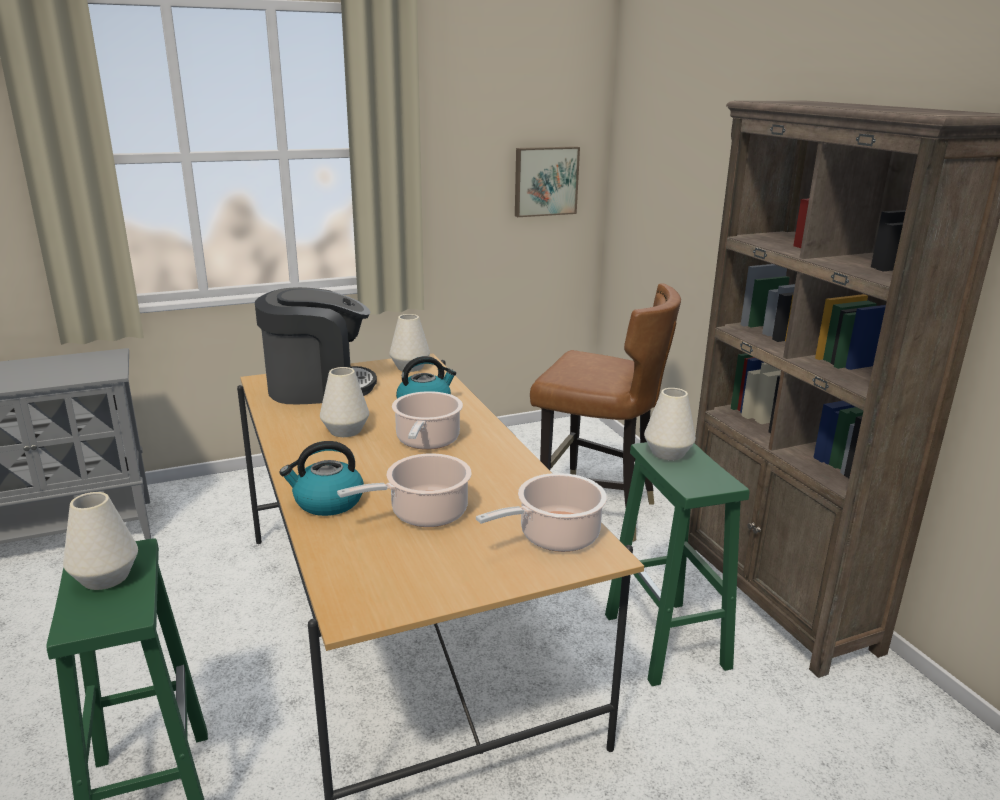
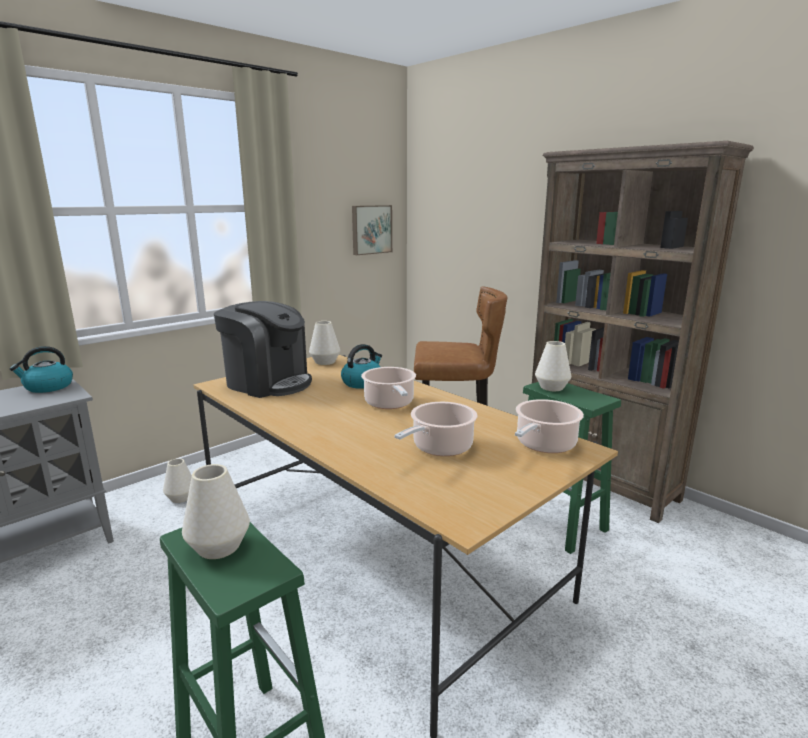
camera: 20 degrees left, 5 degrees down
(318, 387) = (268, 383): coffee machine -> coffee machine turned 60 degrees clockwise
(327, 502) = (359, 454): kettle -> kettle (48, 387)
(345, 431) = (321, 406): white vase -> white vase (181, 497)

